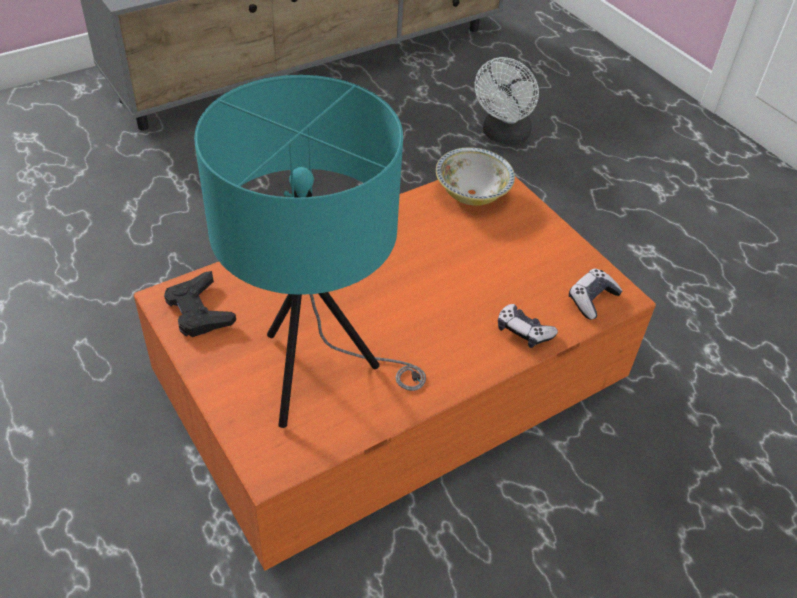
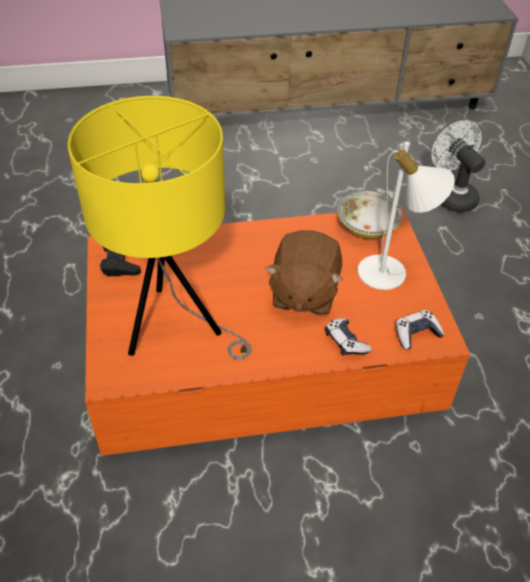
camera: 25 degrees right, 0 degrees up
(318, 377) = (175, 328): turquoise table lamp -> yellow table lamp
(444, 288) = (303, 293): none -> brown plush toy
(503, 136) = (452, 196): white fan -> white fan turned 105 degrees clockwise
(528, 239) = (391, 274): none -> white table lamp

